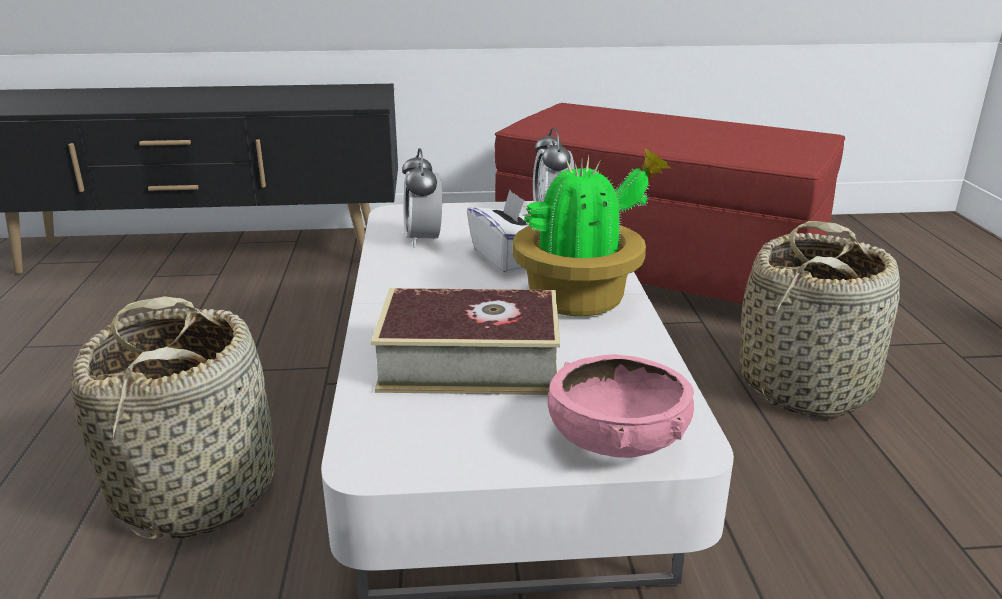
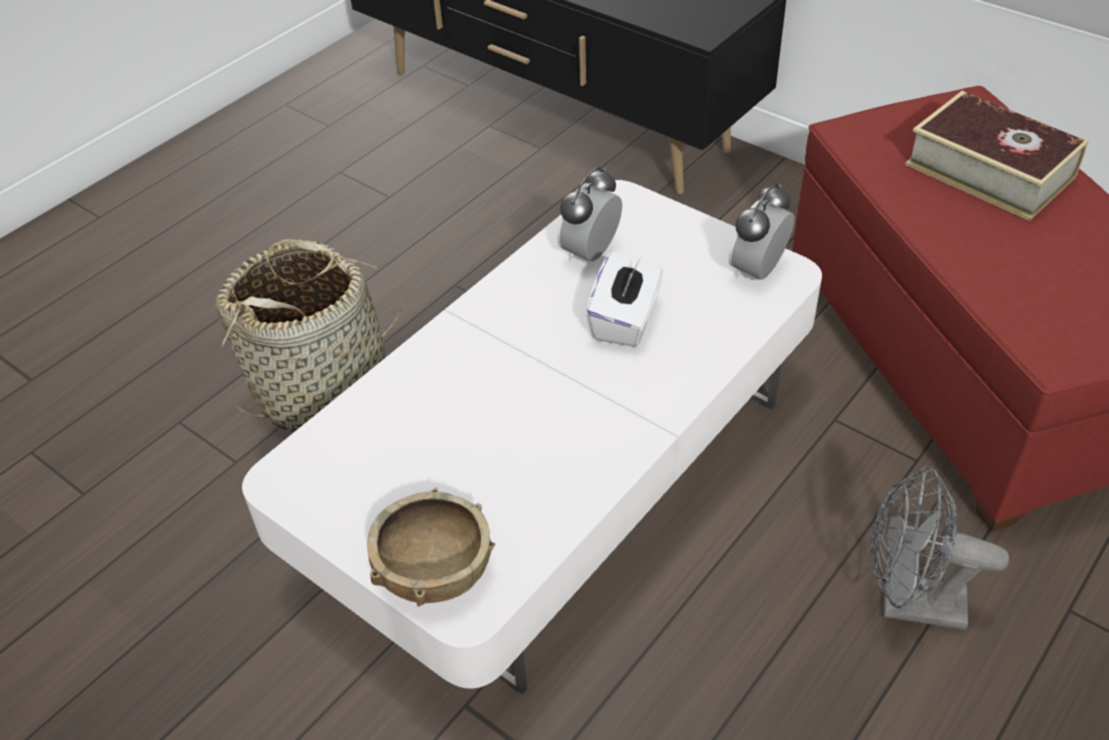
camera: 45 degrees right, 20 degrees up
(470, 362) = (441, 428): book -> book (989, 170)
(581, 299) = (613, 410): potted plant -> none
(617, 440) = (433, 570): pink bowl -> brown bowl
(806, 384) = (909, 604): basket -> grey fan

